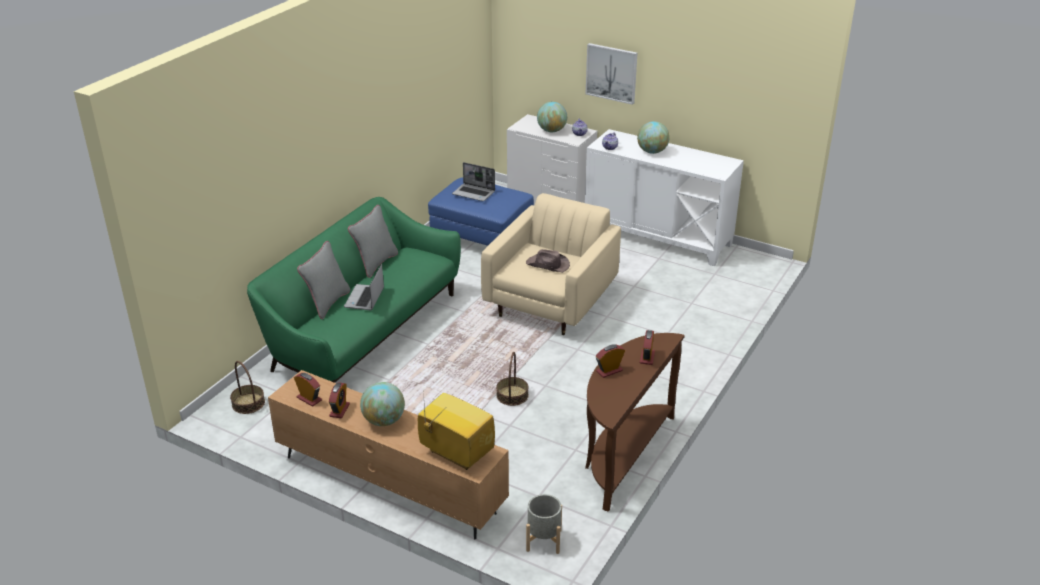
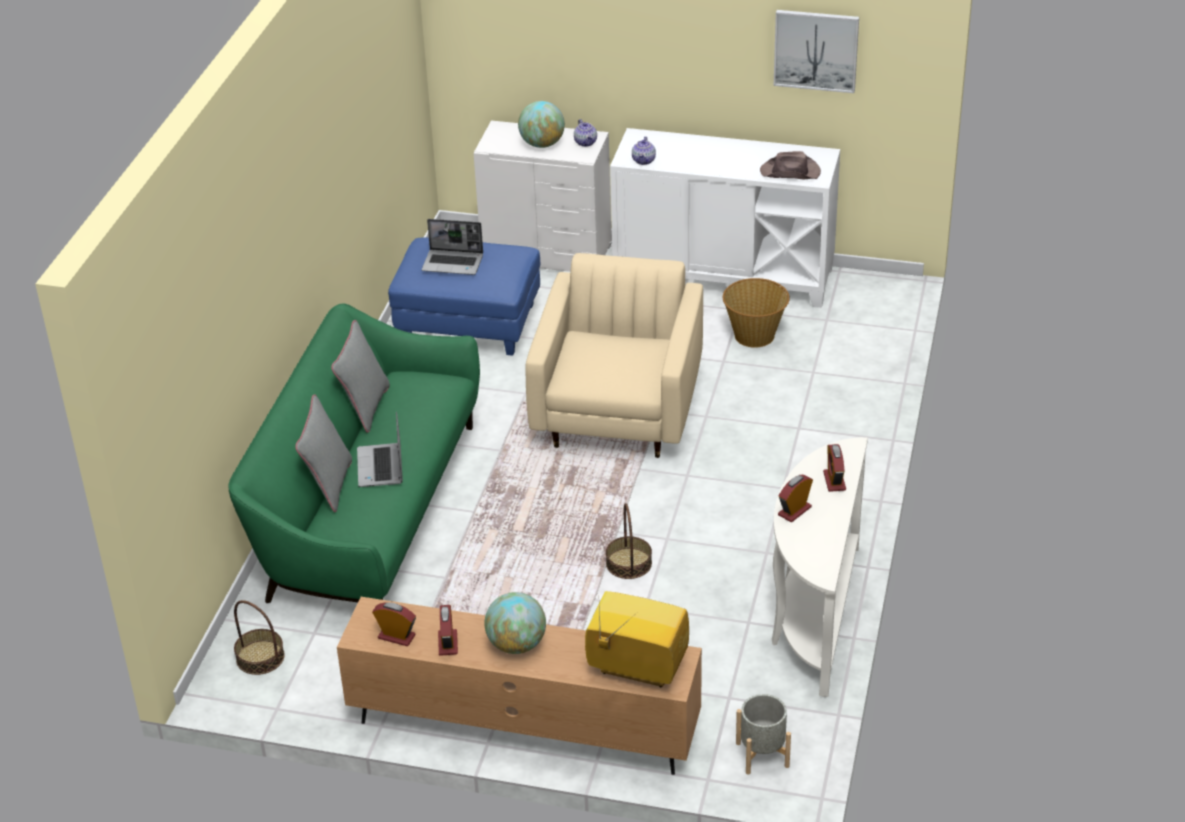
camera: 15 degrees left, 5 degrees up
(548, 265) = (618, 361): brown hat -> brown hat (790, 172)
(611, 73) = (625, 47): picture -> picture (816, 50)
(623, 455) = (813, 616): brown console table -> white console table
(652, 152) = (707, 157): globe -> none
(662, 274) = (755, 335): none -> basket

